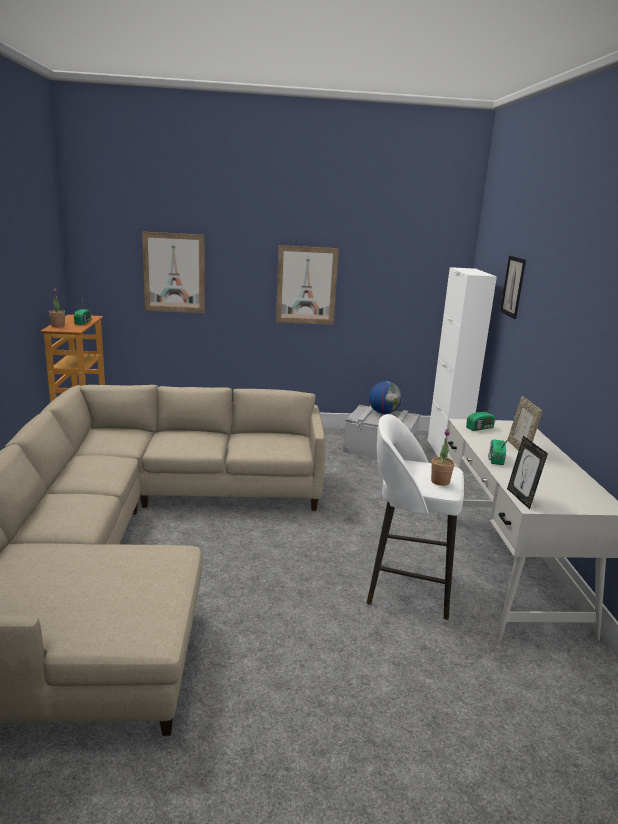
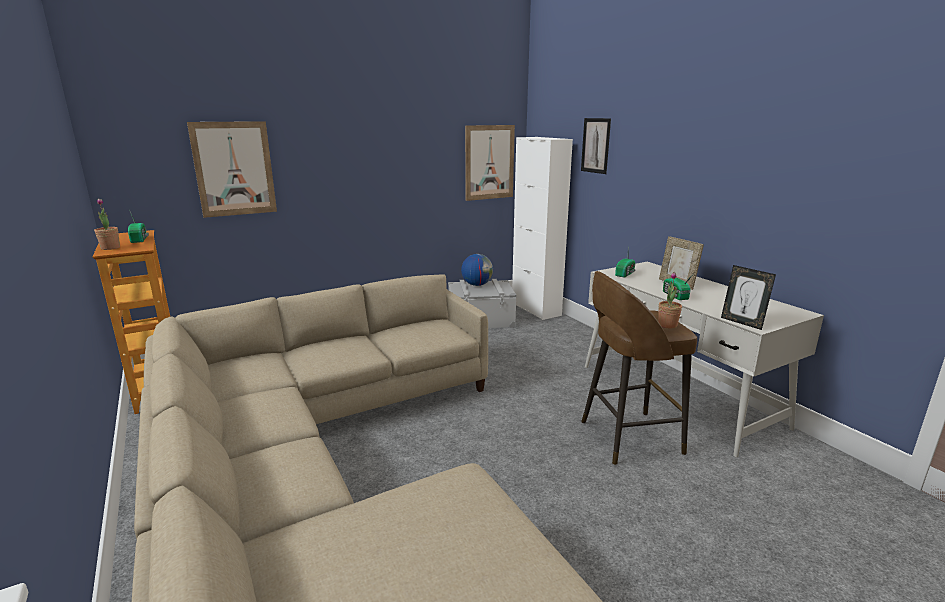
camera: 25 degrees left, 0 degrees up
(306, 285) = (382, 169): picture -> picture (489, 162)
(406, 587) = (627, 437): white stool -> brown stool

